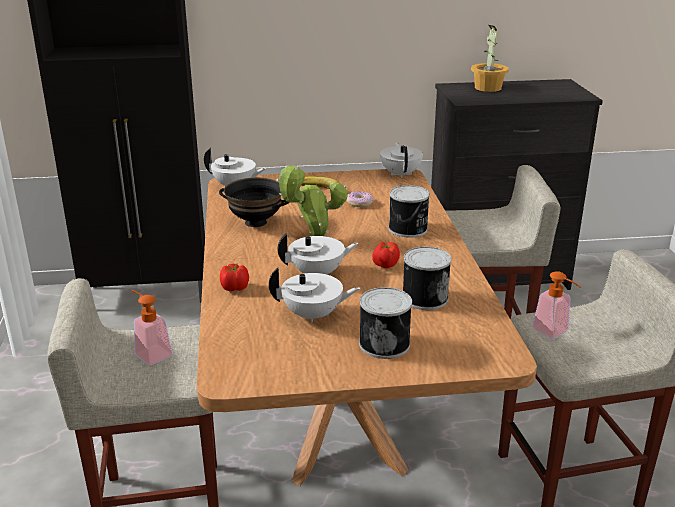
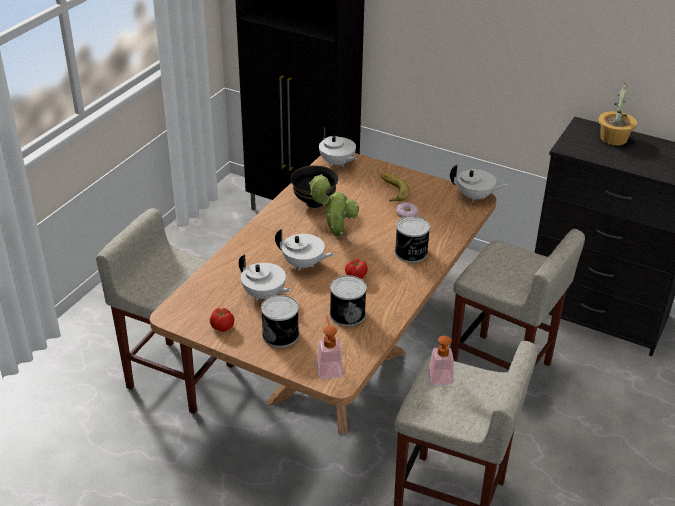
camera: 35 degrees right, 10 degrees up
(150, 353) = (178, 275): soap dispenser -> soap dispenser (328, 367)
(235, 288) = (242, 253): tomato -> tomato (222, 327)
(401, 174) = (475, 197): white teapot -> white teapot turned 75 degrees clockwise

